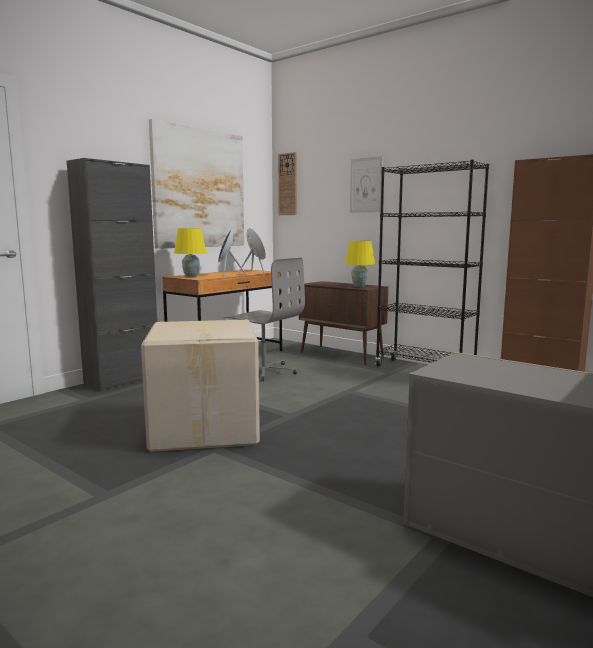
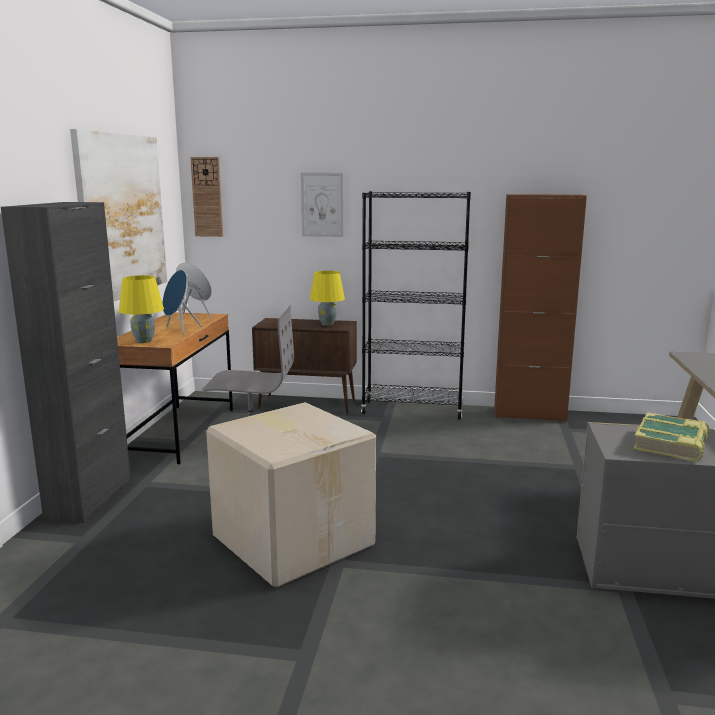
camera: 30 degrees left, 5 degrees up
(513, 375) = (671, 444): none -> book

